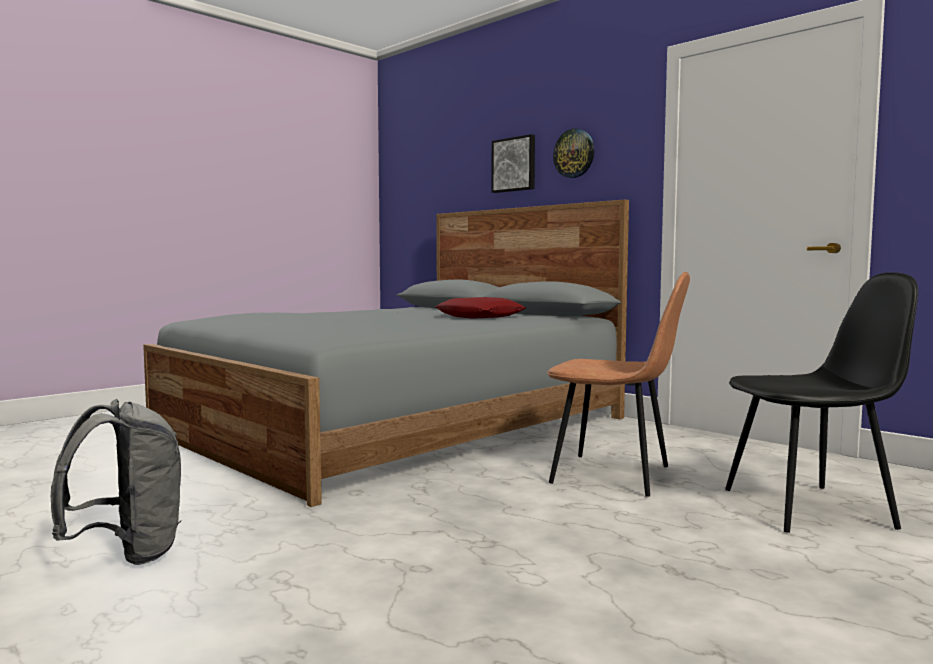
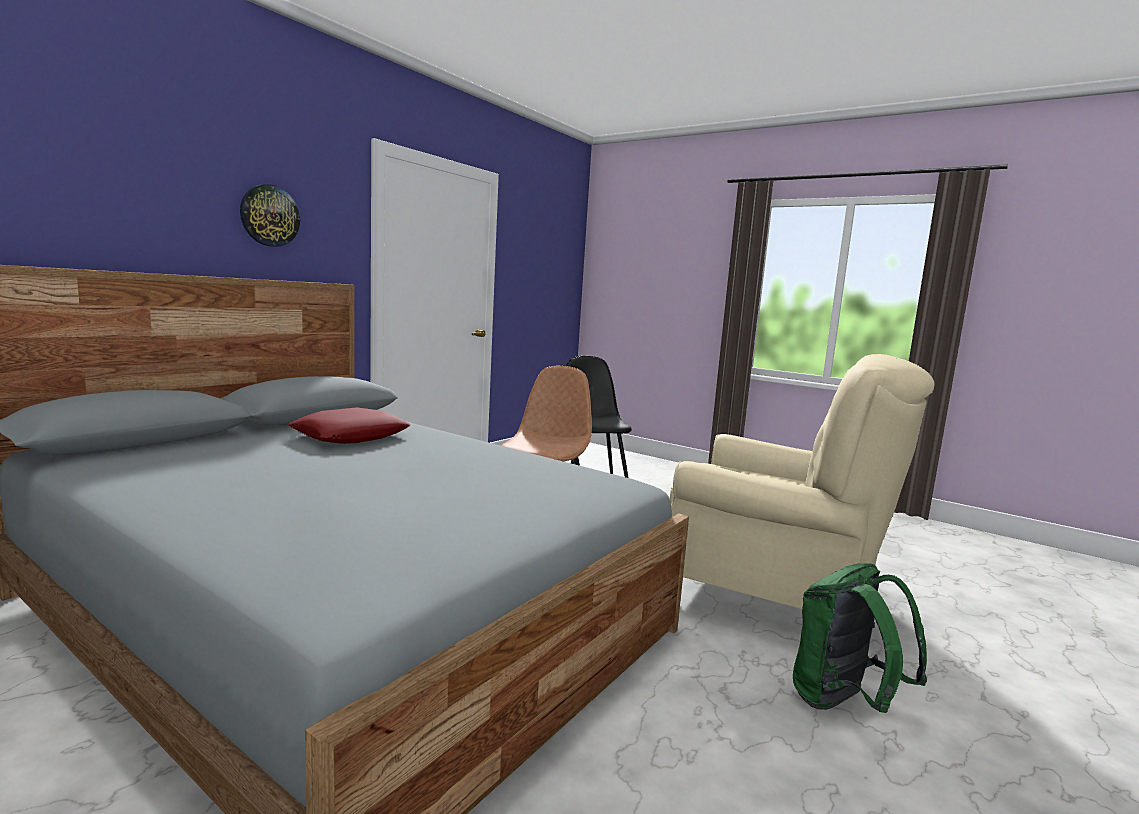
camera: 100 degrees left, 5 degrees up
(127, 554) = (843, 703): grey backpack -> green backpack
(363, 572) = (771, 594): none -> beige armchair
(514, 164) = (161, 205): picture -> none

